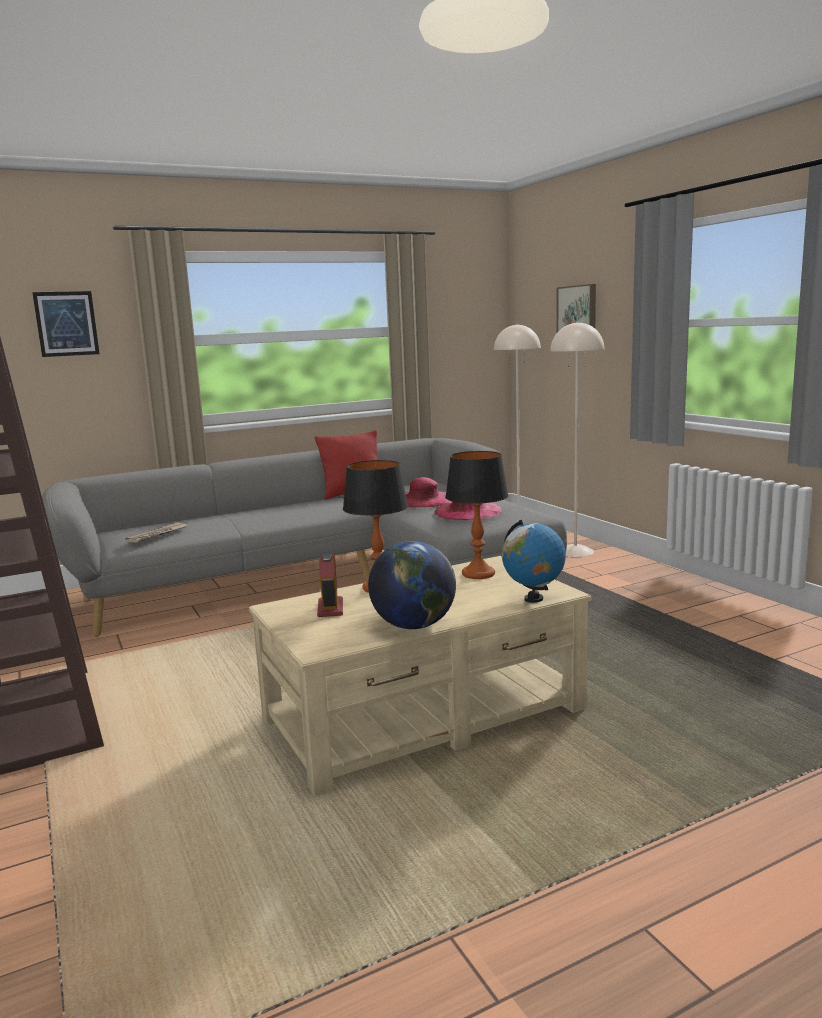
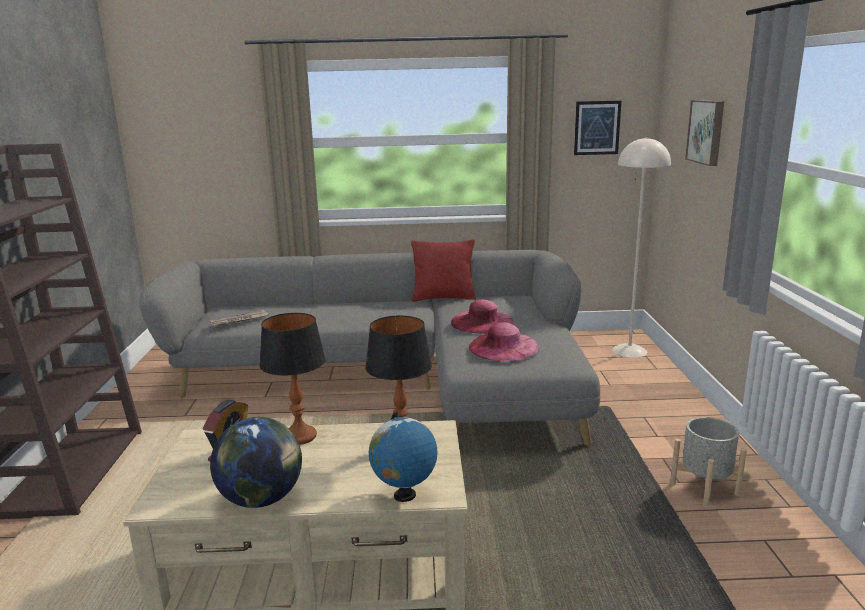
camera: 25 degrees right, 5 degrees up
(66, 324) = (211, 126): picture -> picture (597, 128)
(575, 551) = (658, 396): beige floor lamp -> none
(670, 597) = (704, 488): none -> grey planter

